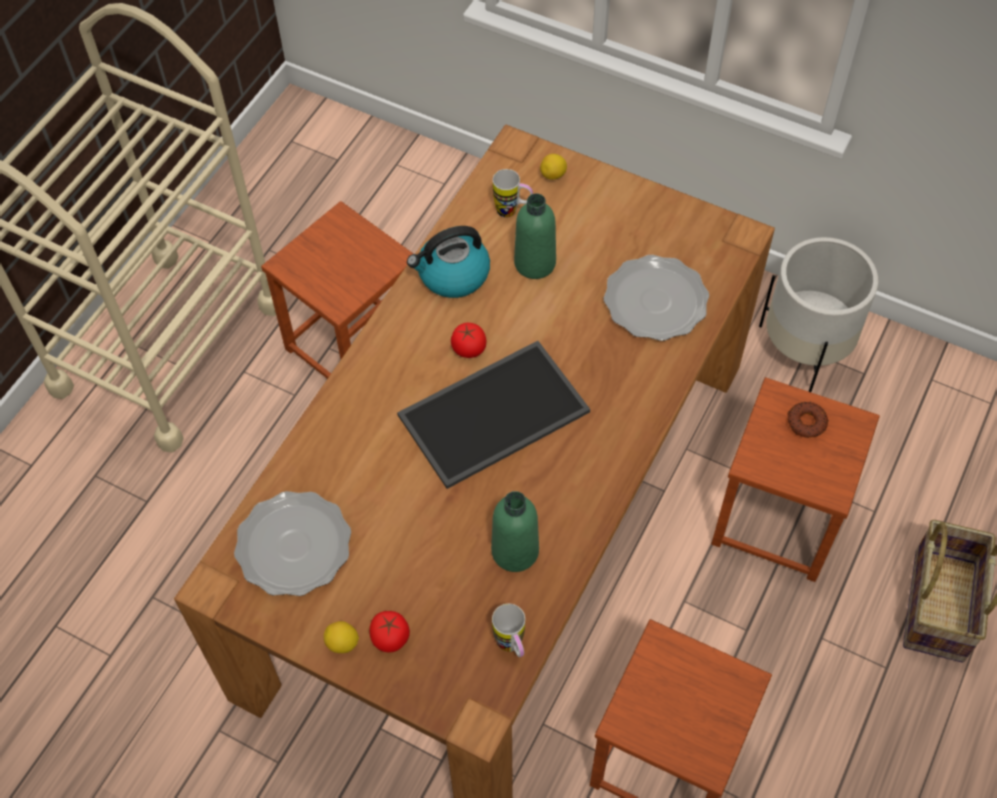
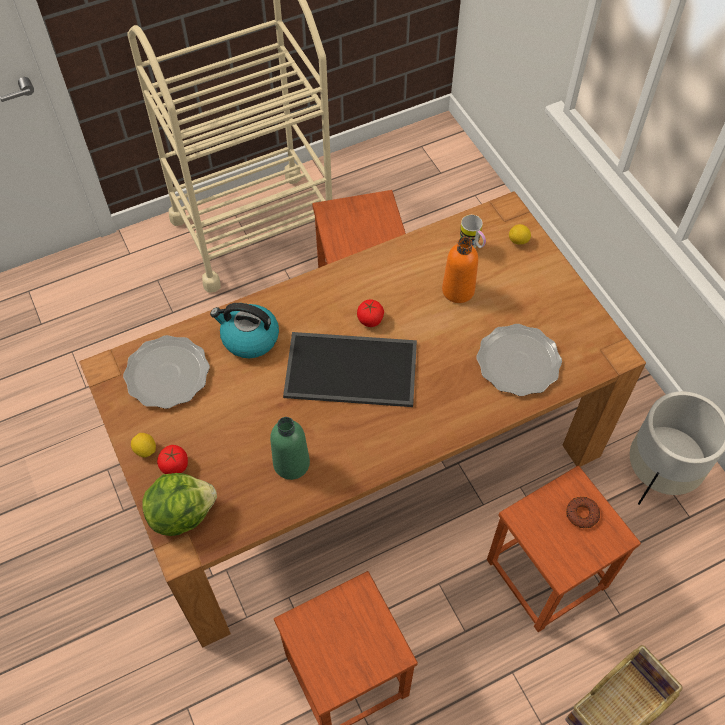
camera: 35 degrees right, 0 degrees up
(443, 681) = (181, 513): none -> lettuce
(452, 275) = (399, 268): kettle -> kettle (249, 338)
(512, 648) = (239, 522): mug -> none
(535, 263) = (458, 290): green bottle -> orange bottle

